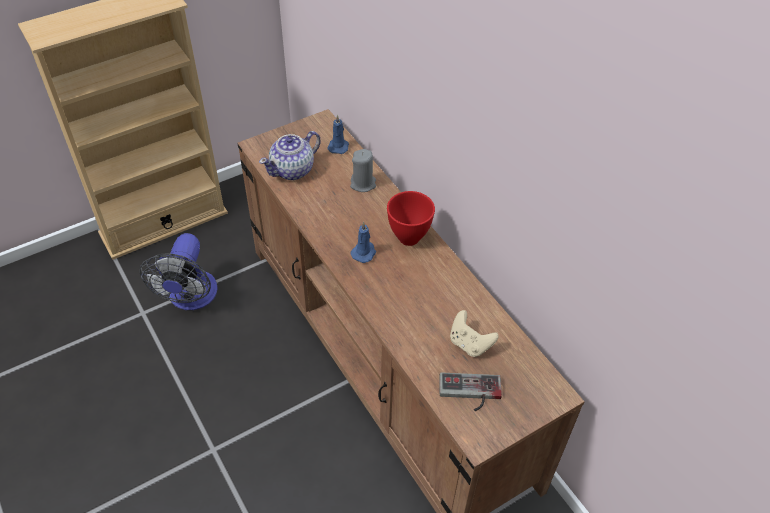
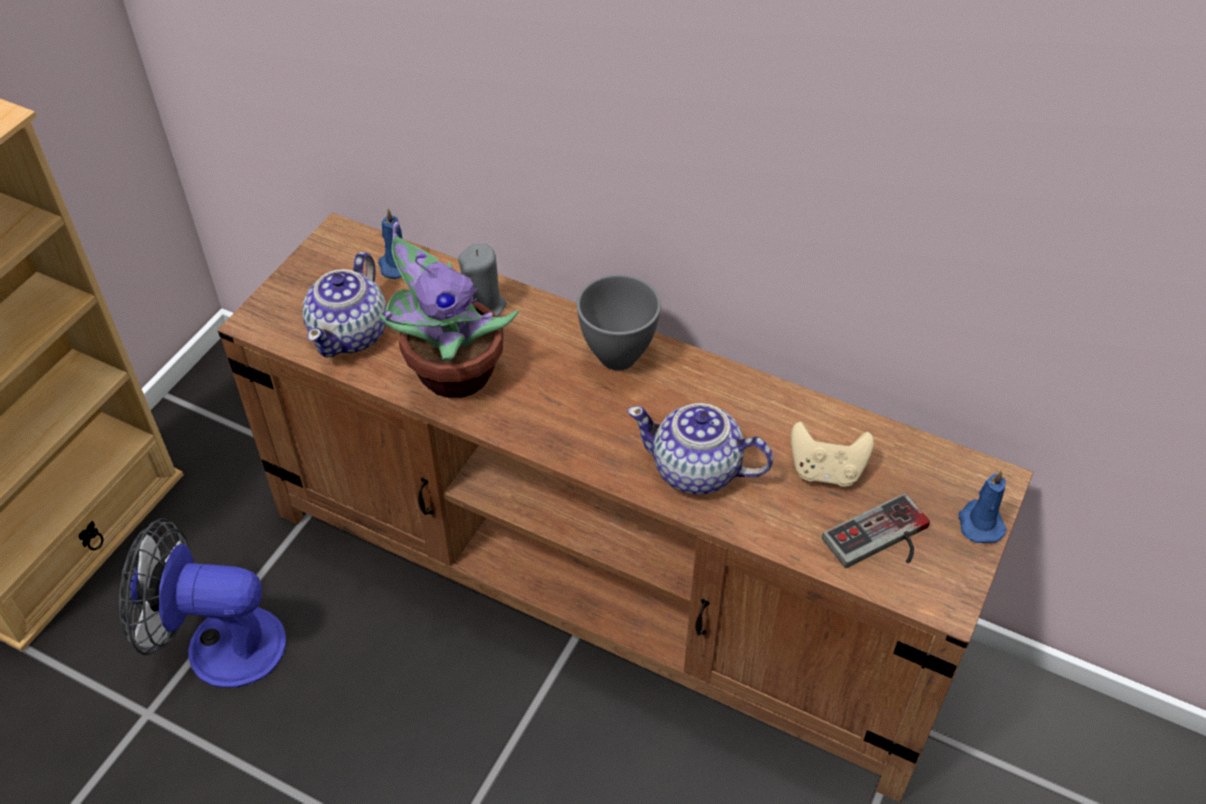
camera: 30 degrees left, 0 degrees up
(190, 298) = (218, 645): fan -> fan turned 120 degrees clockwise
(323, 209) = (450, 374): none -> potted plant
(364, 252) = (568, 411): blue candle -> blue candle (979, 522)
(403, 311) = (697, 471): none -> teapot
(410, 237) = (618, 355): red bowl -> grey bowl

